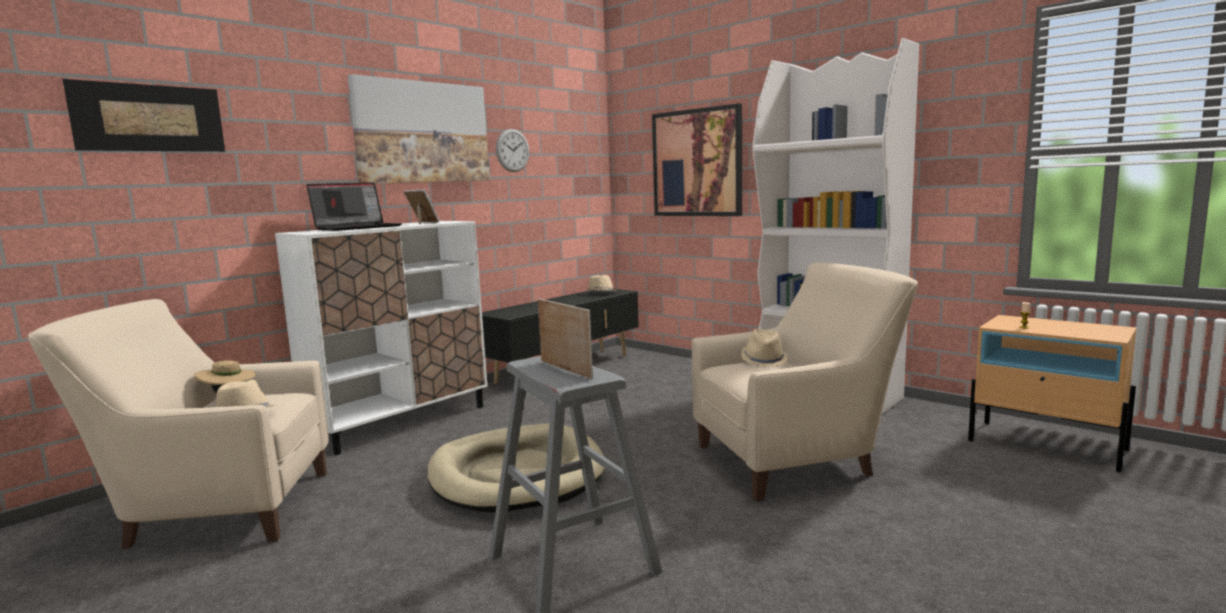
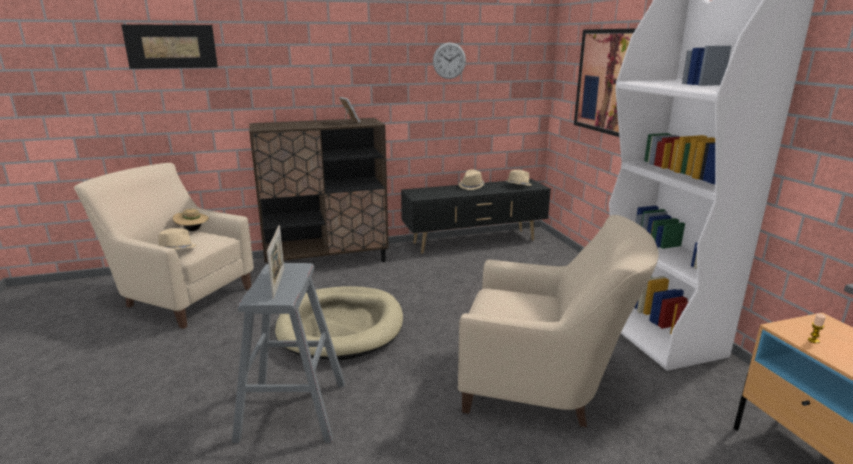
camera: 30 degrees right, 10 degrees up
(358, 228) = (298, 124): laptop -> none
(401, 422) = (327, 260): white cabinet -> brown cabinet
(422, 132) = (366, 48): picture -> none
(764, 360) = (528, 296): beige hat -> beige hat (471, 186)

